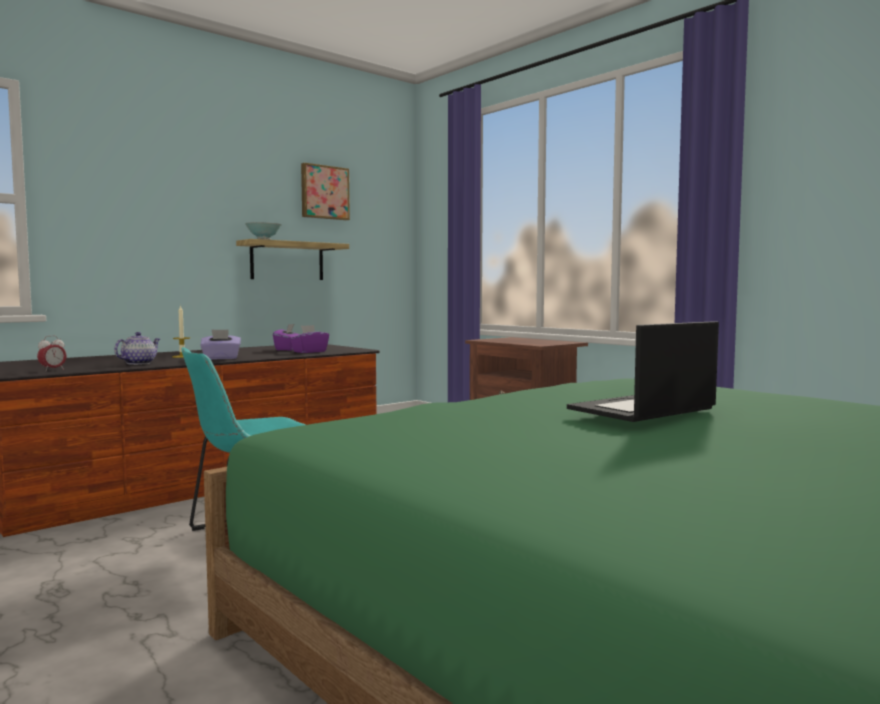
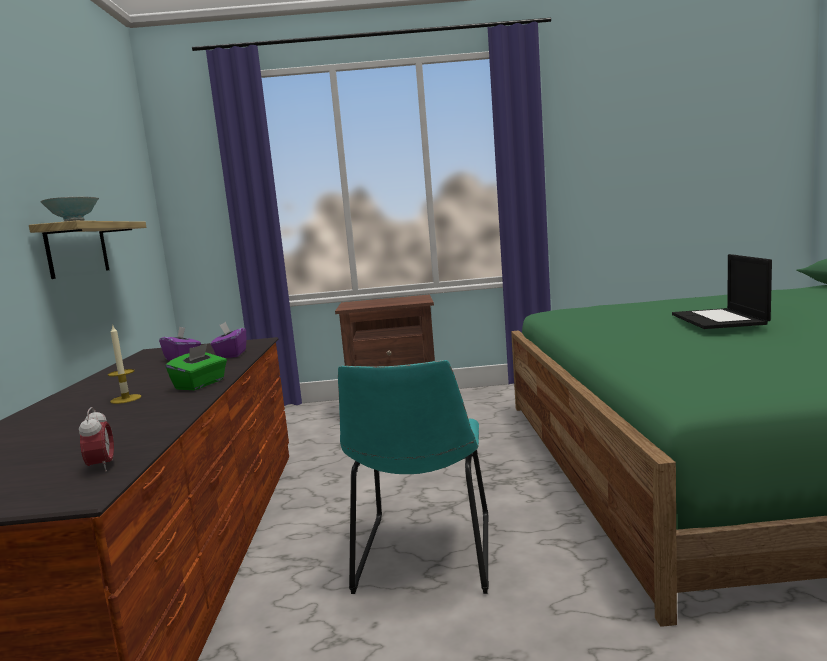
camera: 50 degrees left, 5 degrees up
(139, 363) = (149, 419): teapot -> none
(221, 358) = (200, 384): purple tissue box -> green tissue box
(324, 192) = (90, 156): picture -> none

